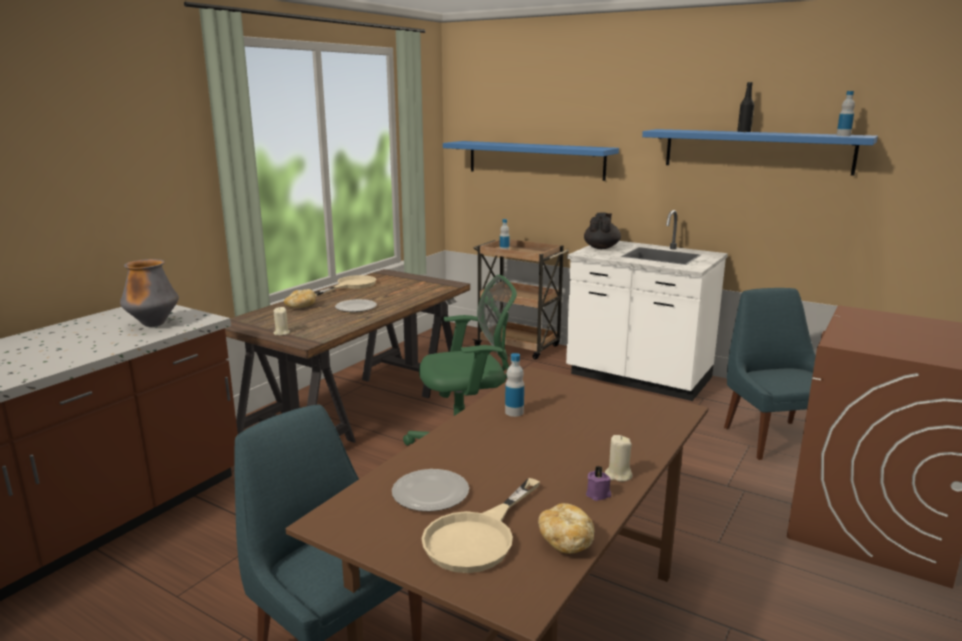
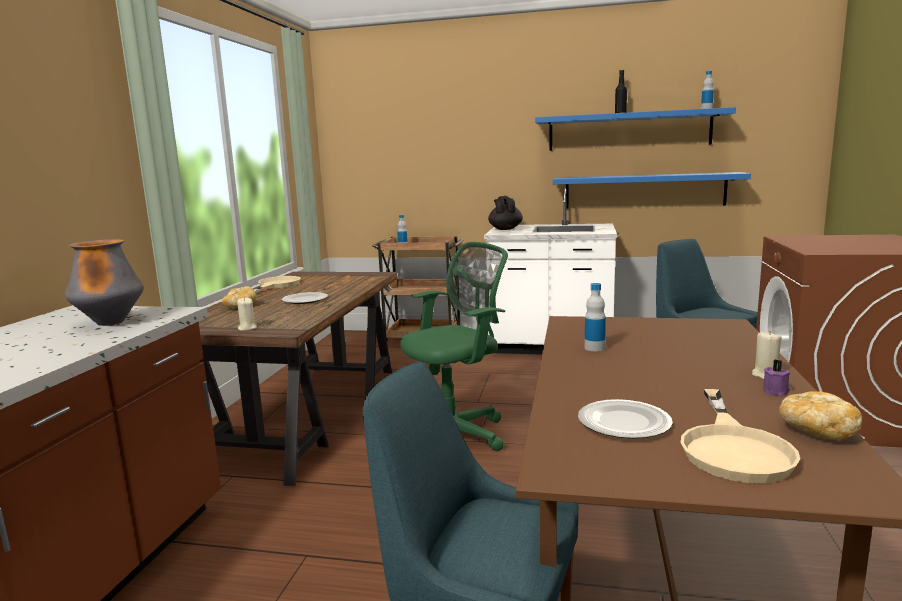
camera: 20 degrees left, 5 degrees down
(535, 160) = (420, 157): blue shelf -> blue shelf (644, 190)

